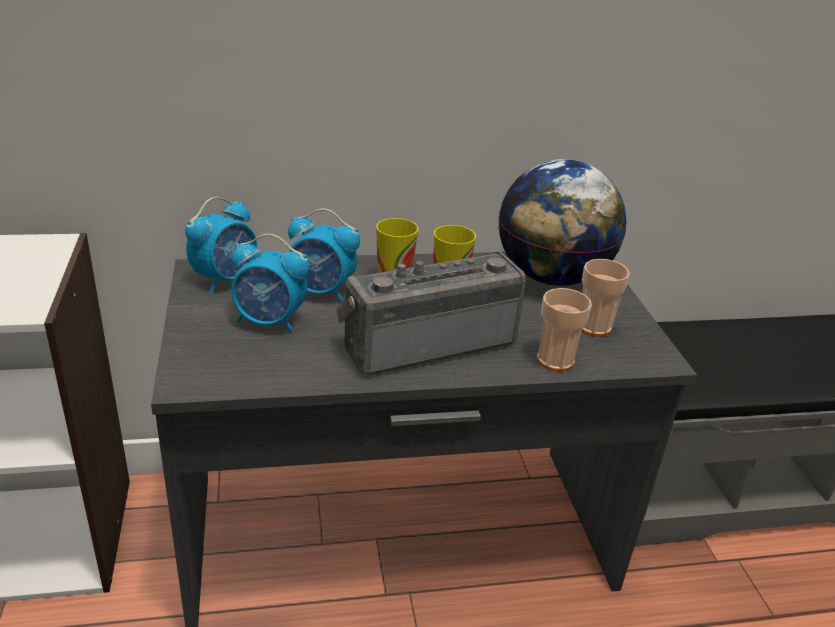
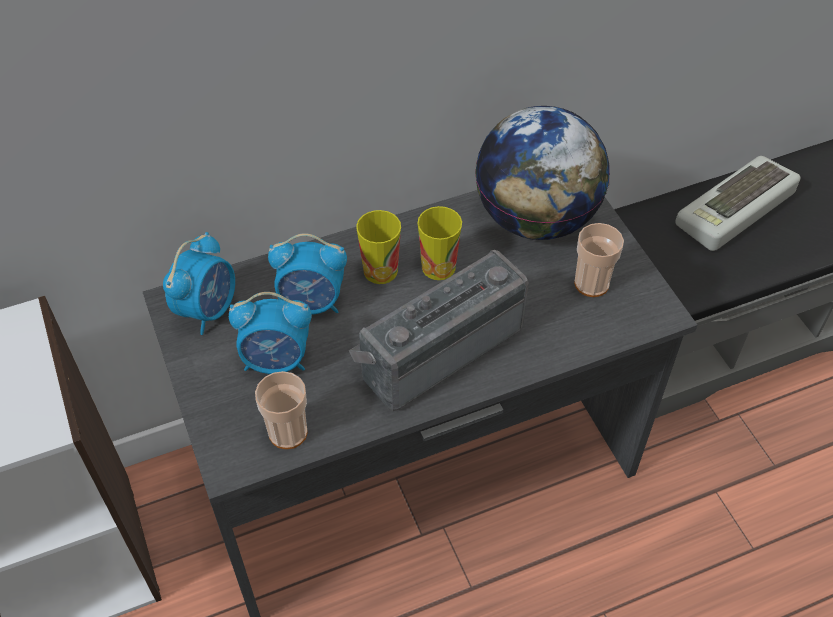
camera: 10 degrees left, 20 degrees up
(555, 360) = (564, 341): cup -> cup (288, 432)
(751, 343) = (736, 211): none -> keyboard

